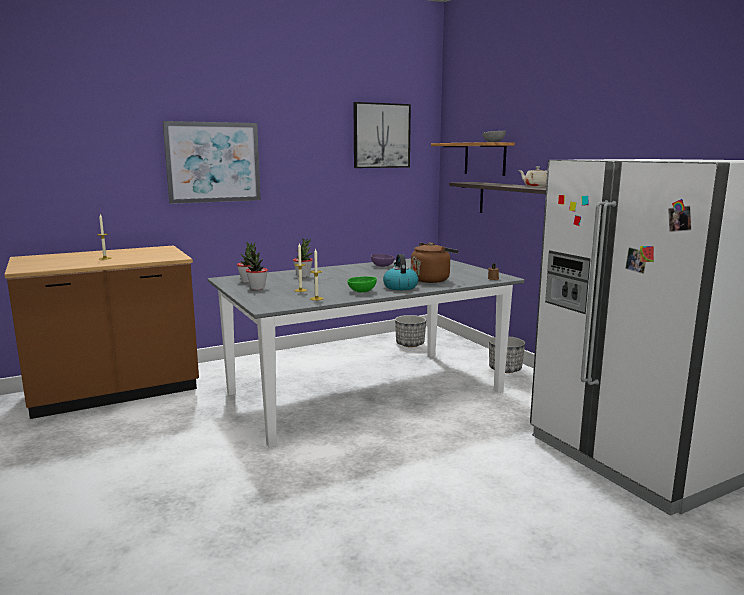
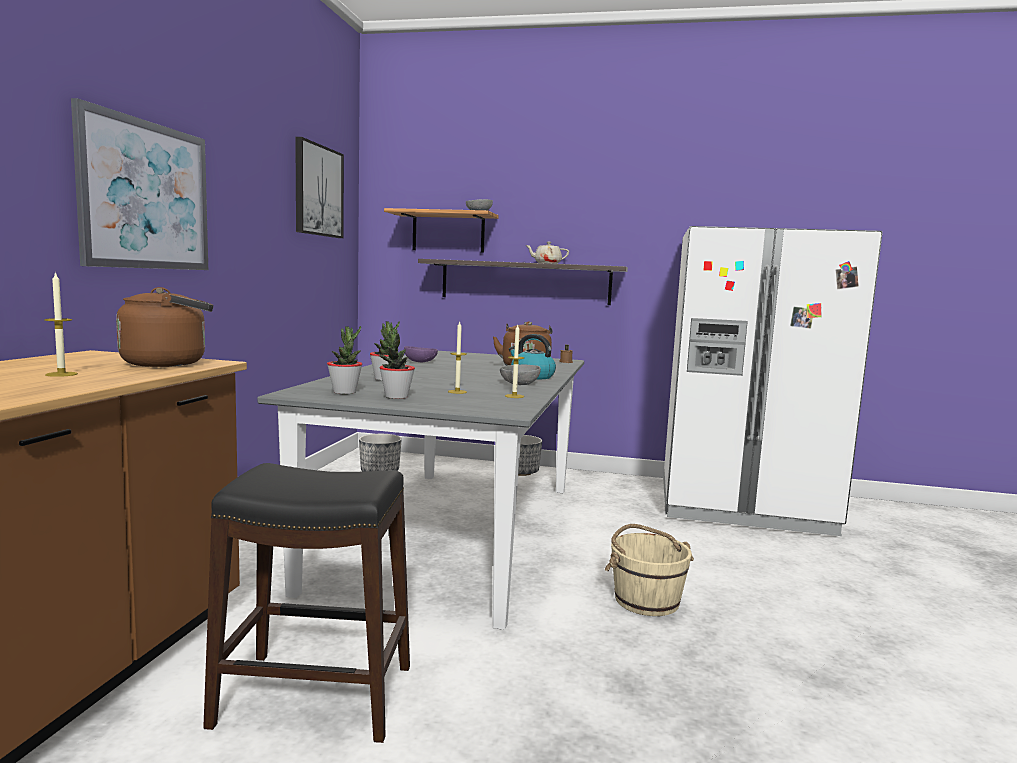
camera: 50 degrees left, 5 degrees down
(155, 434) = (315, 696): none -> black stool
(159, 256) = (169, 363): none -> brown kettle
(361, 291) = (519, 384): green bowl -> grey bowl
(373, 472) = (646, 600): none -> beige bucket

